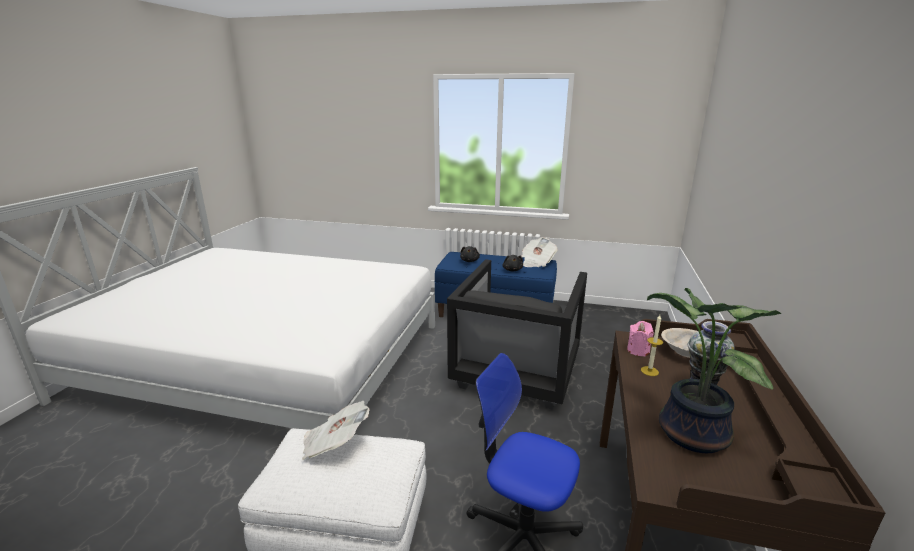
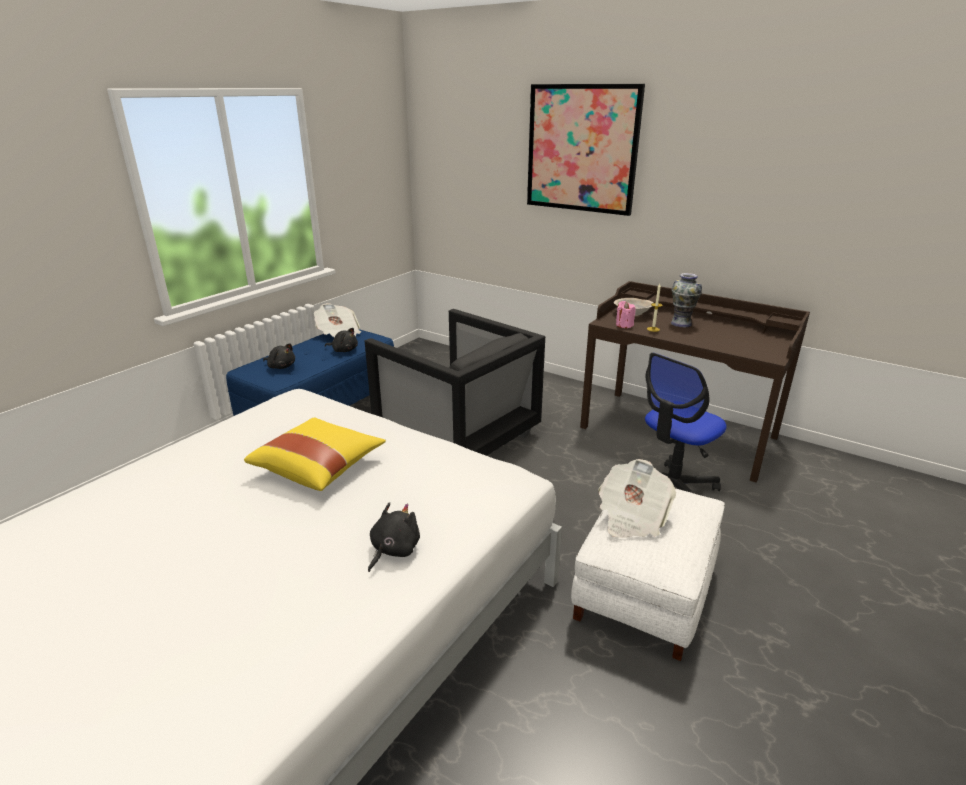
camera: 70 degrees left, 5 degrees up
(242, 330) = (393, 550): none -> black plush toy
(326, 293) = (319, 467): none -> yellow pillow
(688, 433) = (725, 338): potted plant -> none
(770, 140) = (582, 149): none -> picture

